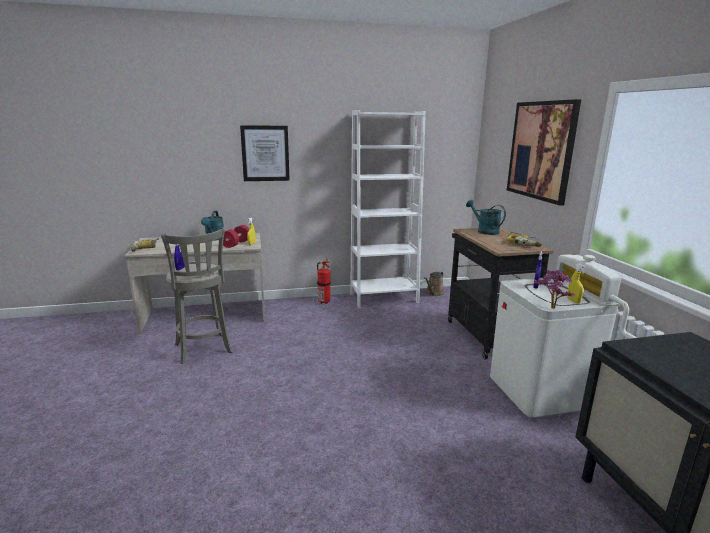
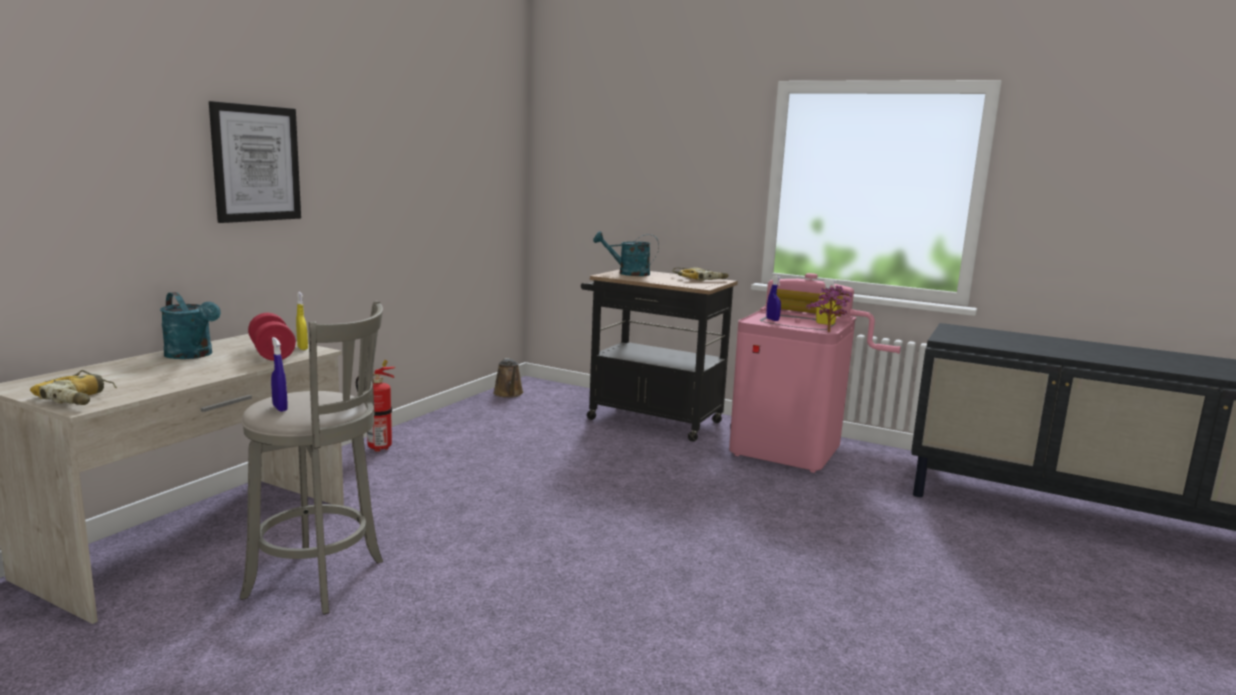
camera: 50 degrees left, 5 degrees down
(384, 298) = (457, 417): white bookcase -> none
(541, 150) = (672, 160): picture -> none
(541, 394) = (788, 451): white washing machine -> pink washing machine

